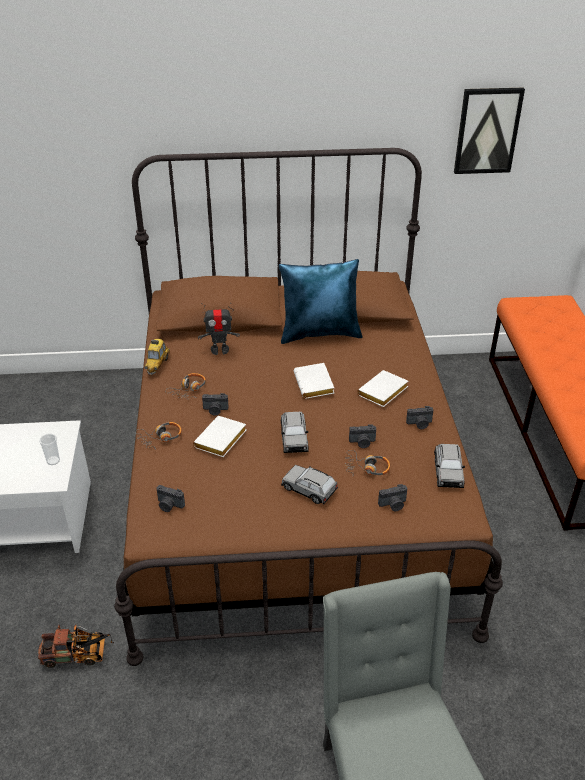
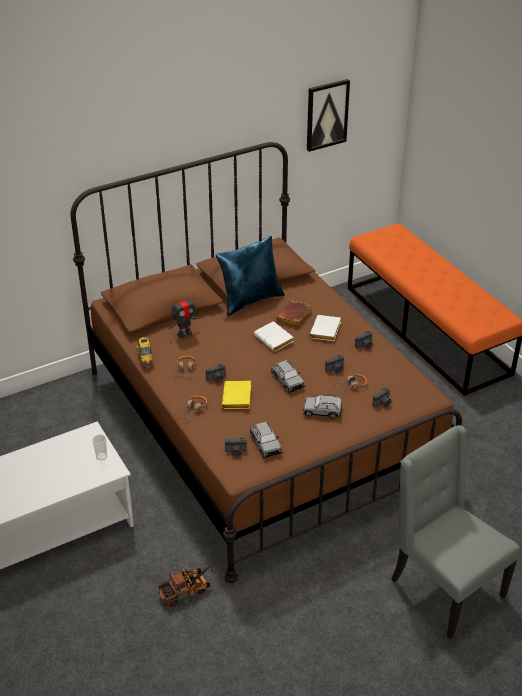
camera: 25 degrees left, 0 degrees up
(221, 441) = (238, 398): white book -> yellow book
(357, 366) = (294, 317): none -> brown book
(448, 472) = (403, 372): grey toy car -> grey toy car (265, 444)

